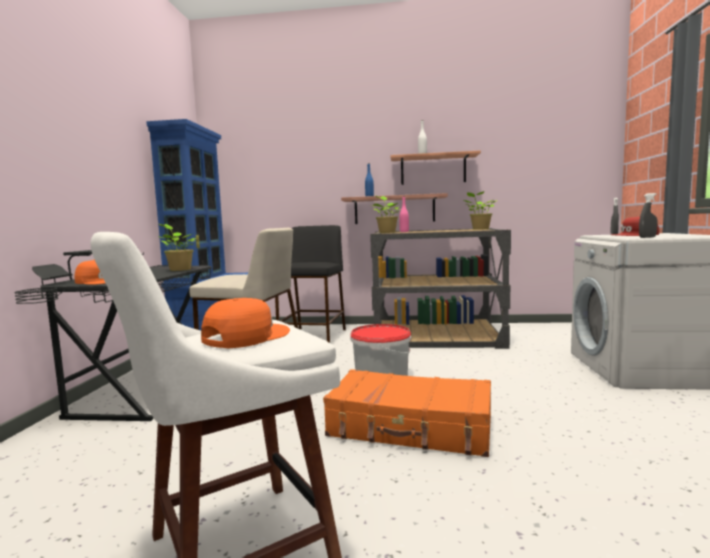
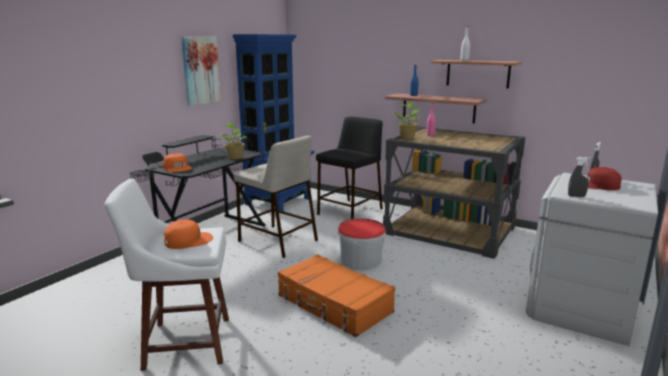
camera: 25 degrees right, 10 degrees up
(109, 158) = (200, 70): none -> picture
(480, 229) = (496, 143): potted plant -> none

